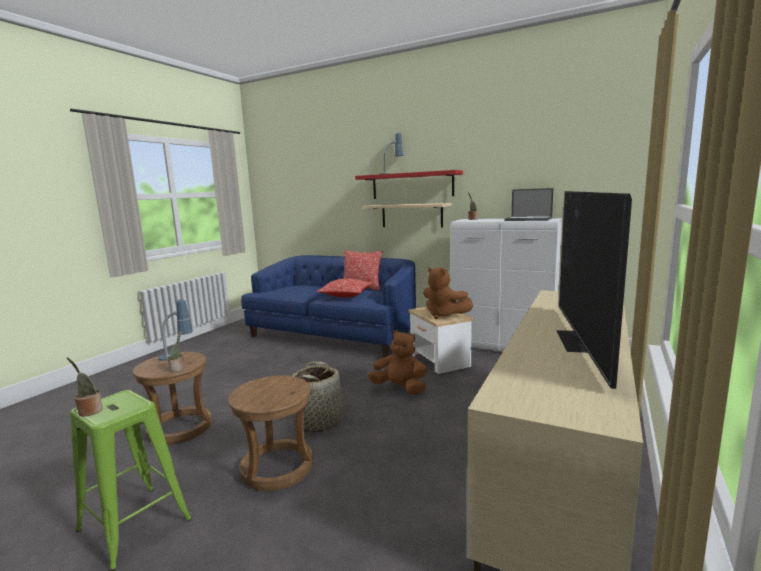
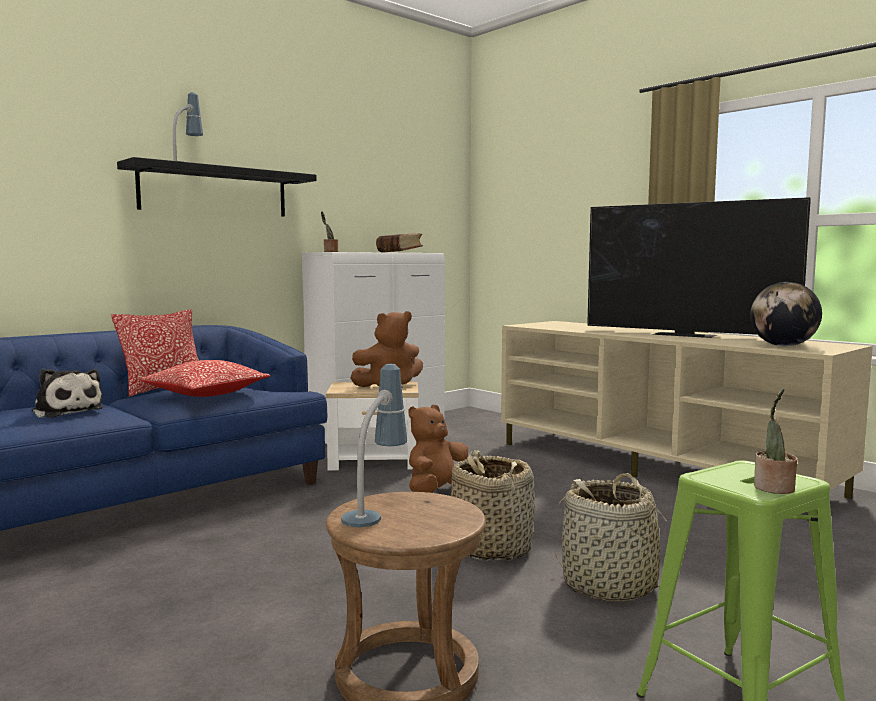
camera: 70 degrees left, 5 degrees down
(178, 369) = (455, 508): potted plant -> none
(277, 467) = (610, 585): brown stool -> basket
(298, 290) = (66, 411): none -> plush toy
(411, 215) = (215, 245): beige shelf -> none
(412, 185) = (215, 191): red shelf -> black shelf
(529, 219) = (399, 252): laptop -> book
(532, 384) = (783, 346): none -> globe

